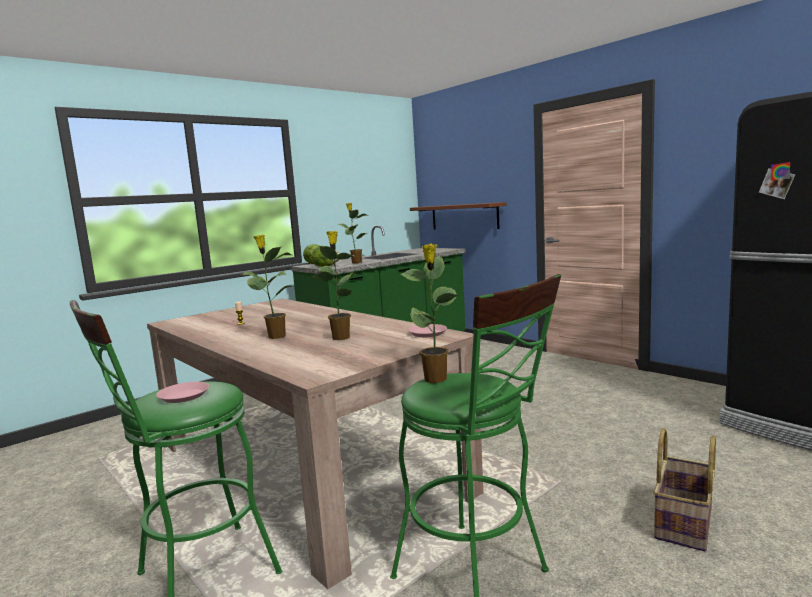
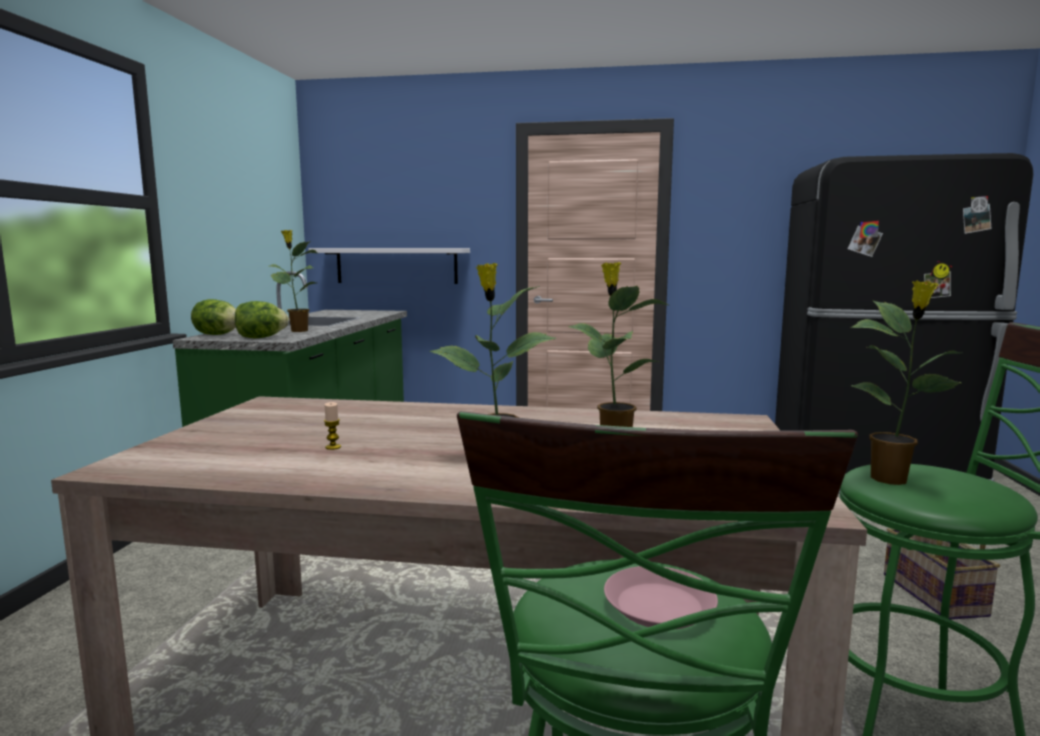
camera: 40 degrees left, 0 degrees up
(428, 333) = (709, 422): pink plate -> none
(464, 216) = (396, 265): brown shelf -> white shelf

